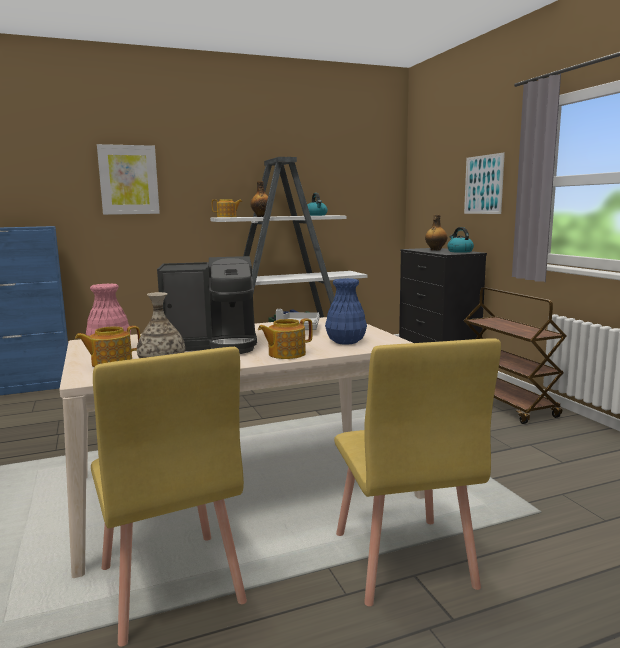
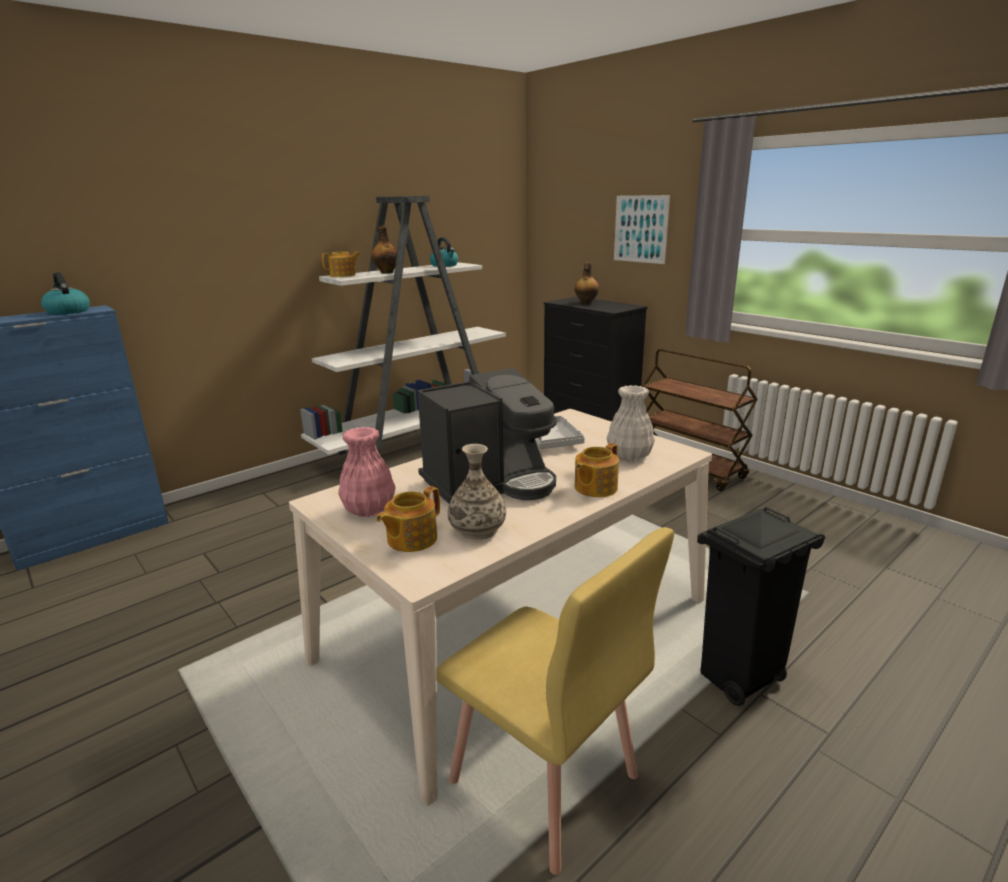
camera: 20 degrees left, 10 degrees up
(128, 180) = (202, 230): picture -> none
(345, 342) = (629, 456): blue vase -> white vase
(402, 560) = (738, 680): yellow chair -> black trash can
(459, 251) = (616, 305): kettle -> kettle (68, 311)

